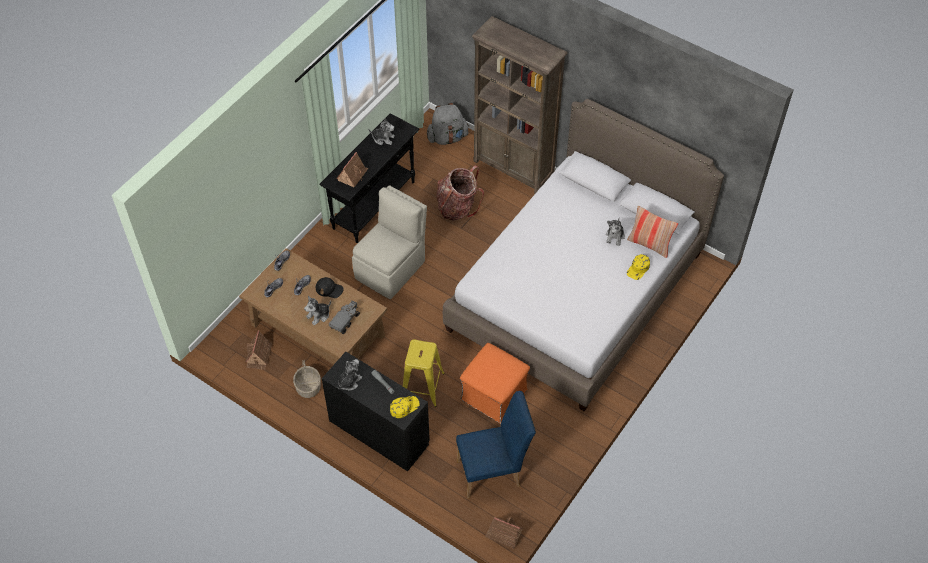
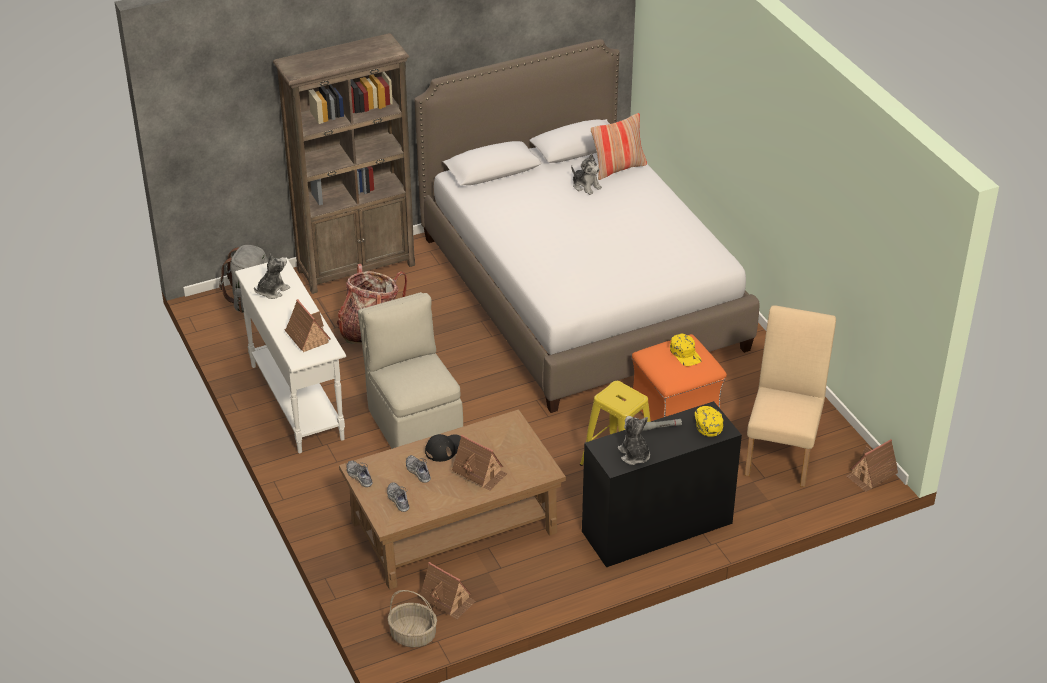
camera: 60 degrees left, 15 degrees down
(308, 387) = (537, 568): basket -> basket (412, 635)
(319, 315) = (479, 472): plush toy -> toy house
(345, 321) = (509, 452): toy truck -> none
(374, 205) = (297, 401): black console table -> white console table
(493, 472) = (783, 451): blue chair -> beige chair
(638, 269) = (645, 188): yellow cap -> yellow cap (685, 354)

